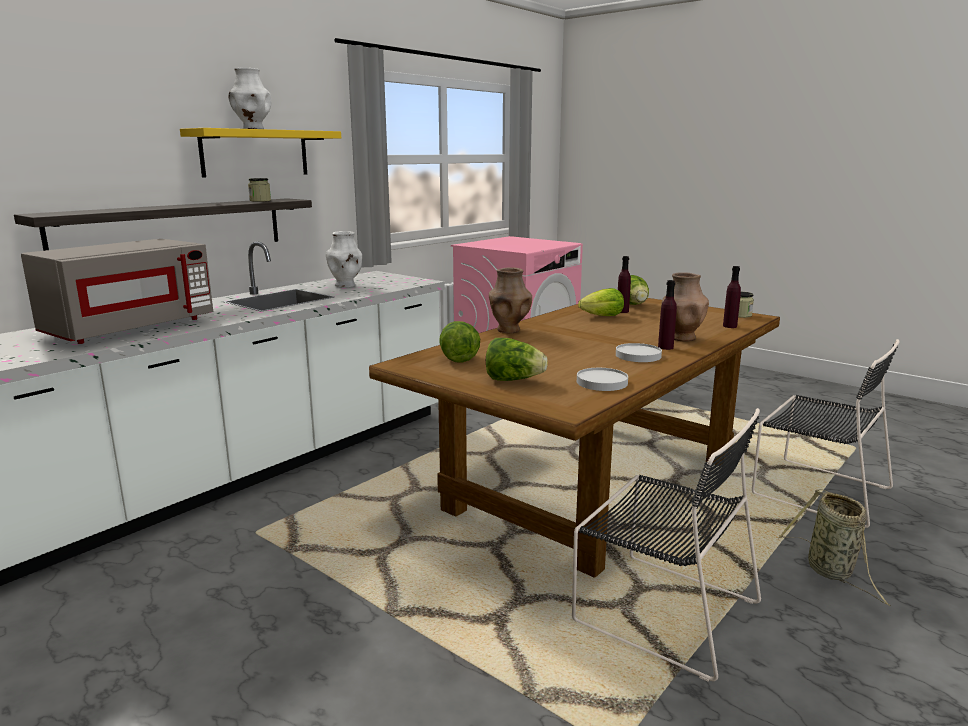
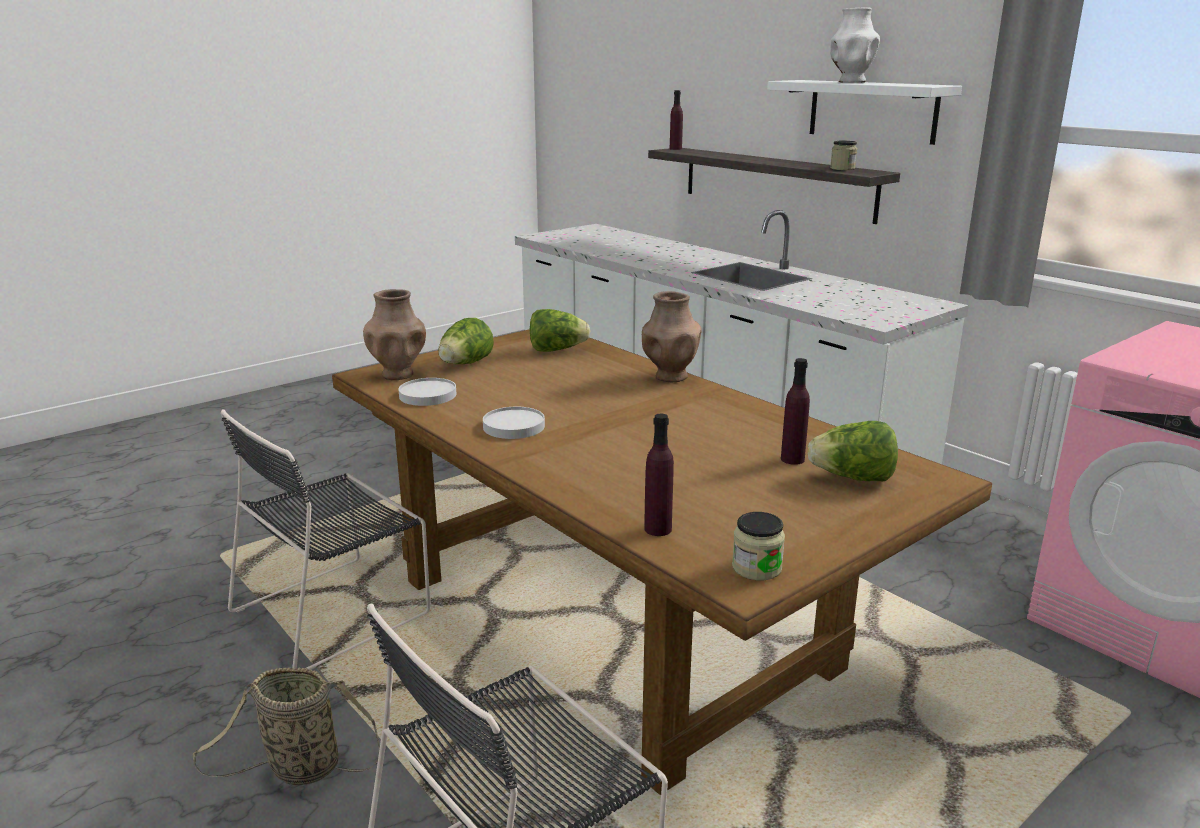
camera: 100 degrees right, 5 degrees up
(130, 328) = (632, 249): grey microwave -> none
(255, 153) = (872, 111): yellow shelf -> white shelf
(345, 285) = (837, 293): white vase -> none
(603, 316) = (750, 439): lettuce -> none
(665, 347) = (543, 449): purple bottle -> purple bottle (675, 149)
(681, 338) = (588, 469): brown vase -> brown vase (398, 374)

